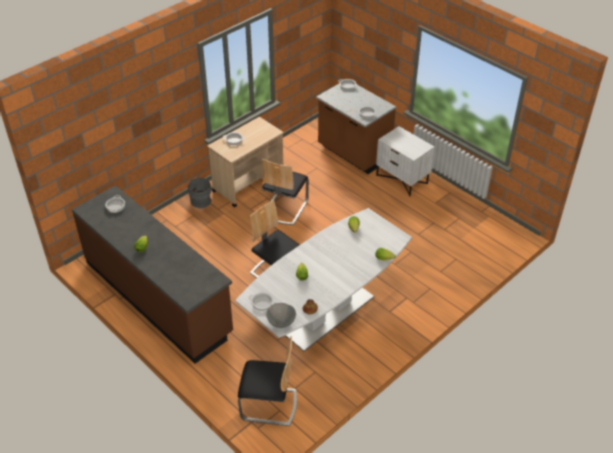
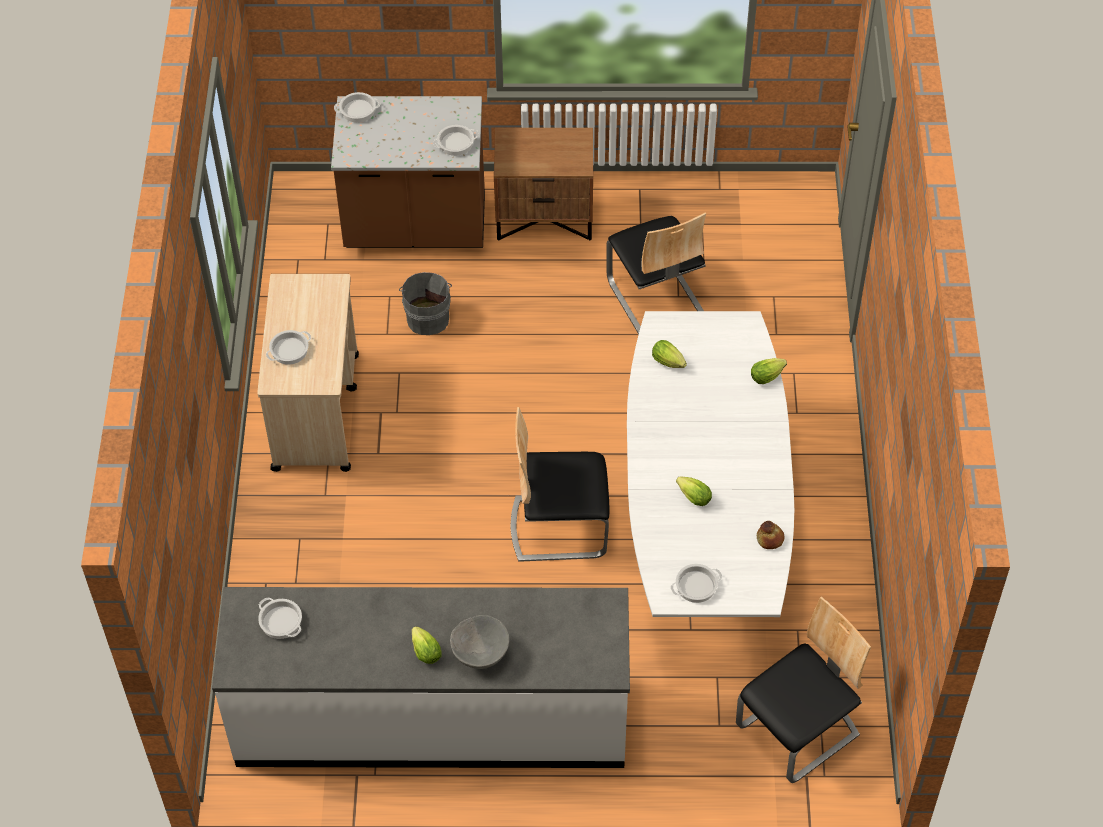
camera: 45 degrees left, 10 degrees up
(158, 297) = (432, 719): brown counter -> white counter
(202, 201) = (278, 502): grey bucket -> grey bucket (428, 317)
(281, 323) = (759, 592): grey bowl -> grey bowl (480, 654)
(284, 208) = (430, 409): chair -> chair (655, 298)
(402, 179) = (545, 217): white nightstand -> brown nightstand

